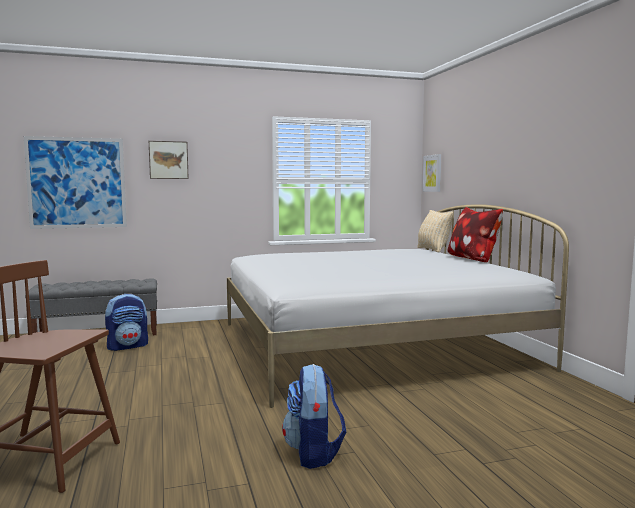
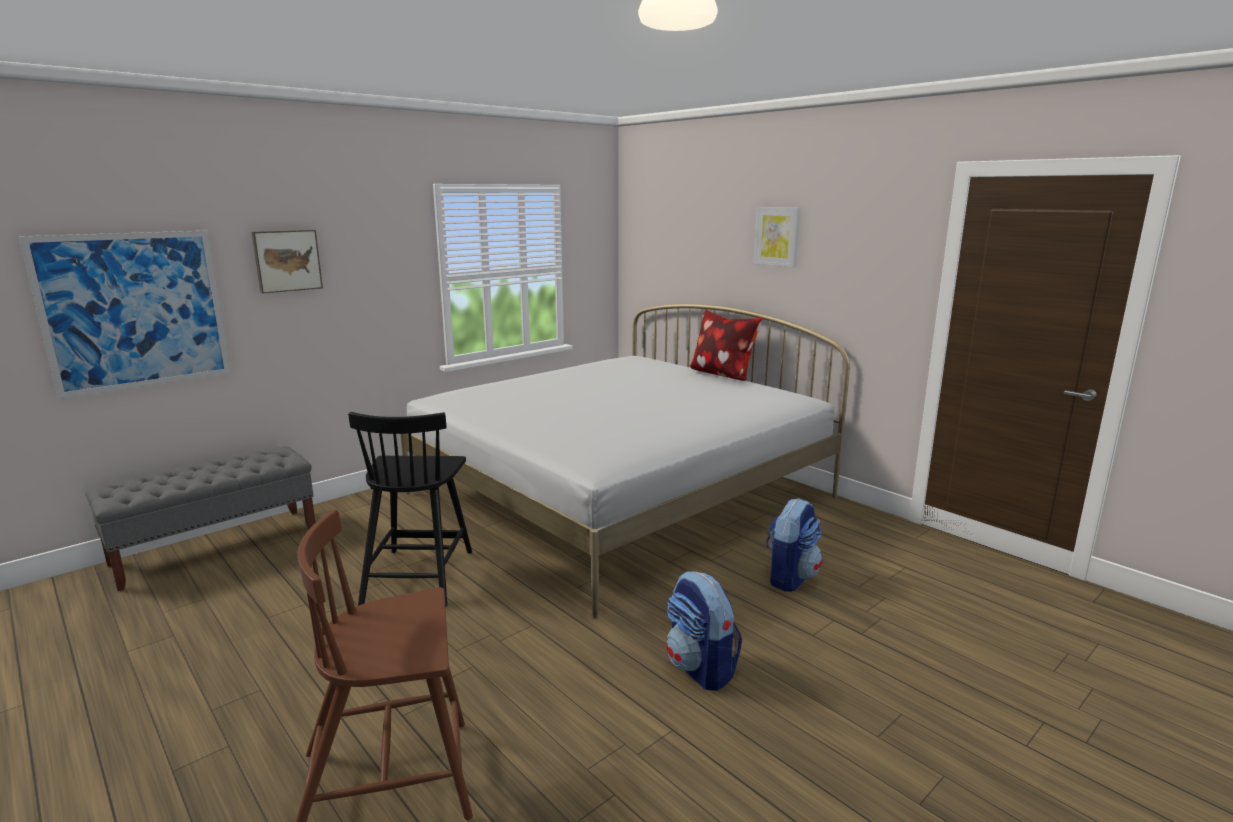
camera: 25 degrees left, 10 degrees up
(128, 346) = (294, 561): backpack -> backpack (790, 577)
(186, 364) = (419, 575): none -> black chair
(432, 173) = (639, 256): picture -> picture (777, 236)
(433, 250) = (651, 357): beige pillow -> none

